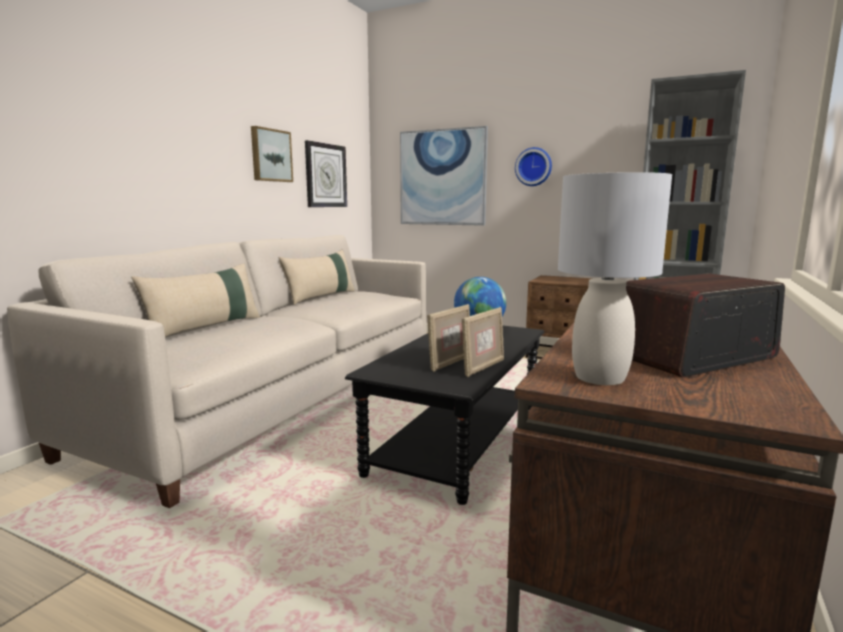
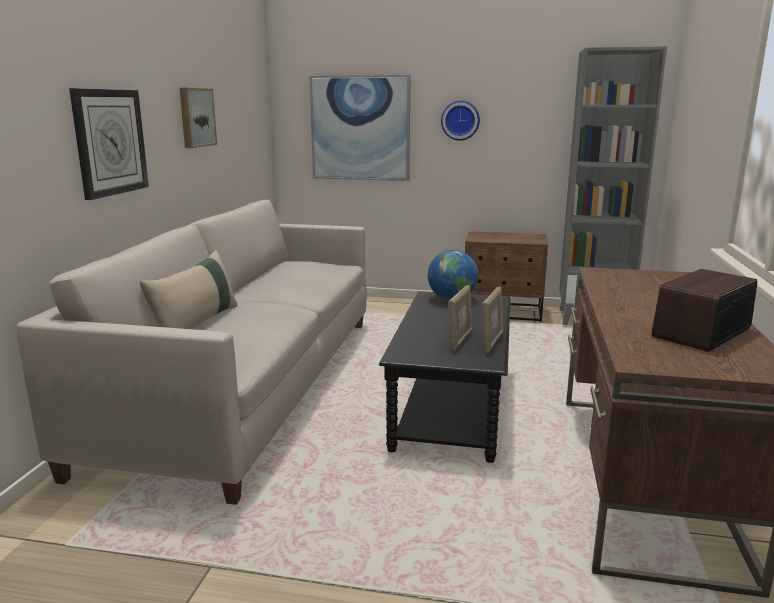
camera: 15 degrees left, 5 degrees up
(320, 297) = (267, 273): beige pillow -> none
(325, 175) = (239, 131): wall clock -> wall clock (110, 142)
(599, 378) = (659, 357): grey table lamp -> none

